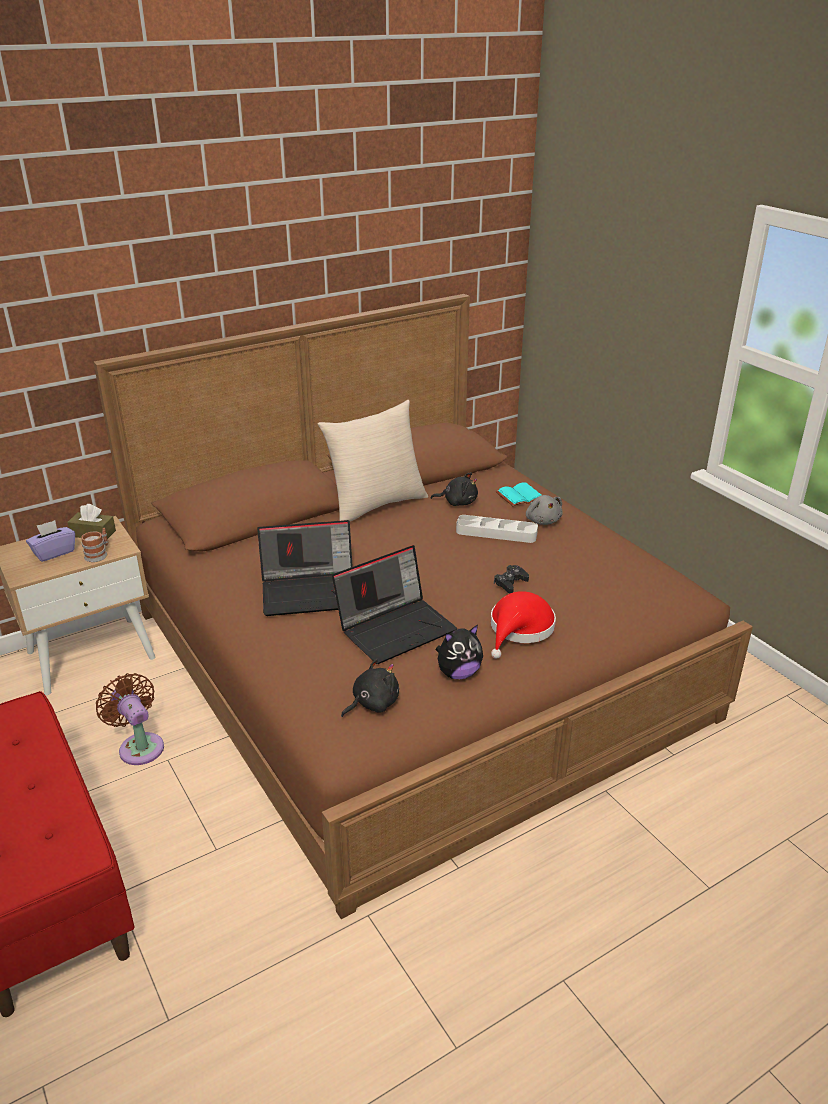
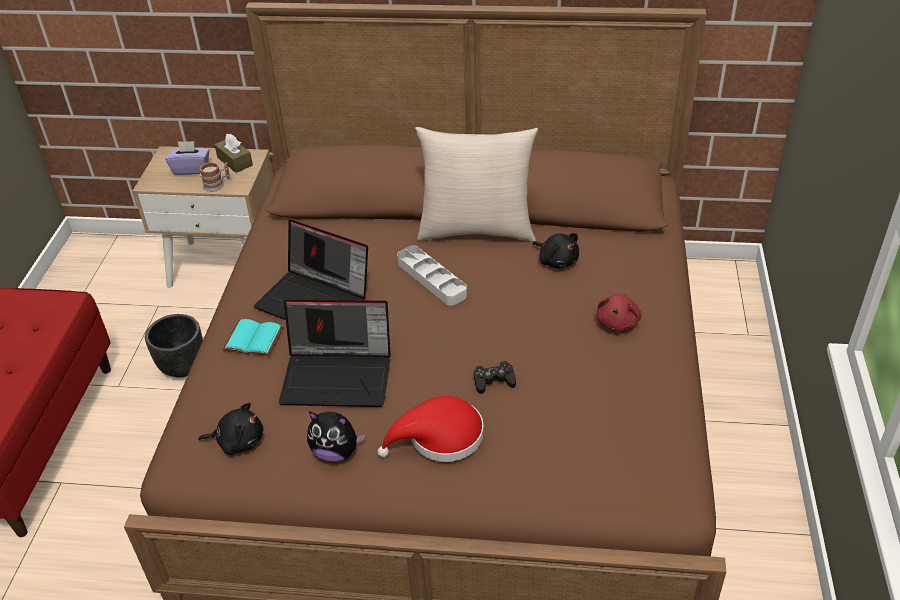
camera: 40 degrees right, 10 degrees up
(139, 746) = (182, 367): brown fan -> black planter
(496, 533) = (550, 315): grey tray -> grey tray (431, 279)
(520, 495) = (631, 280): turquoise book -> turquoise book (255, 338)
(542, 520) = (618, 322): grey plush toy -> red plush toy

